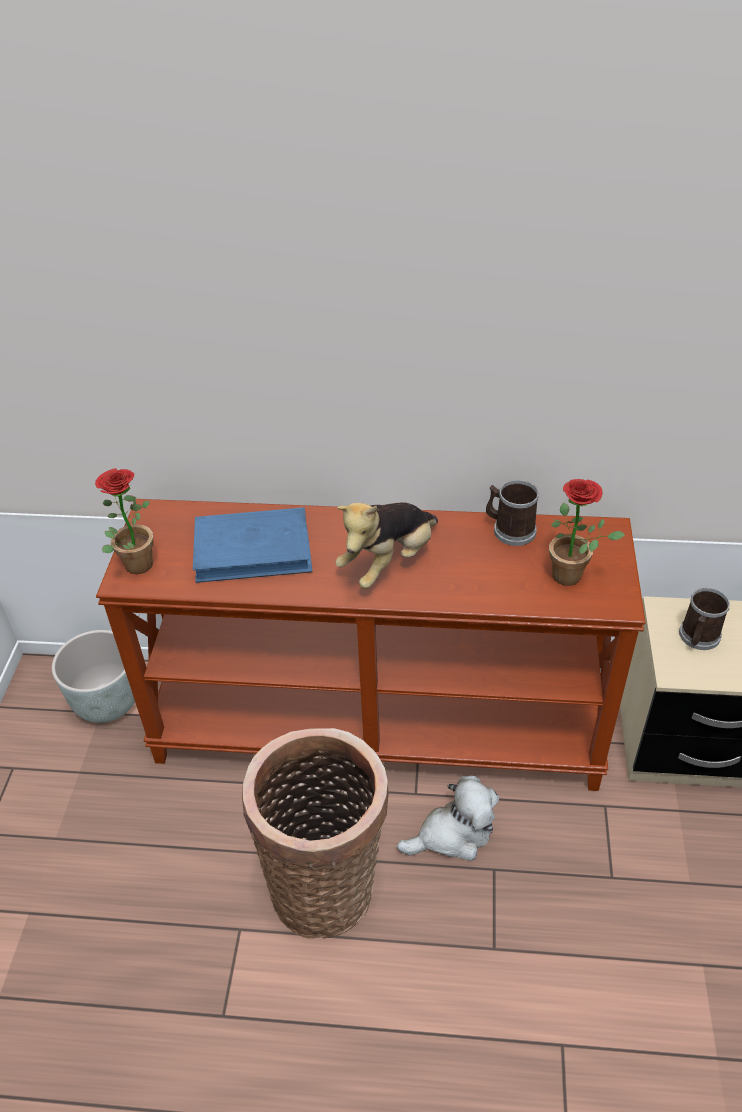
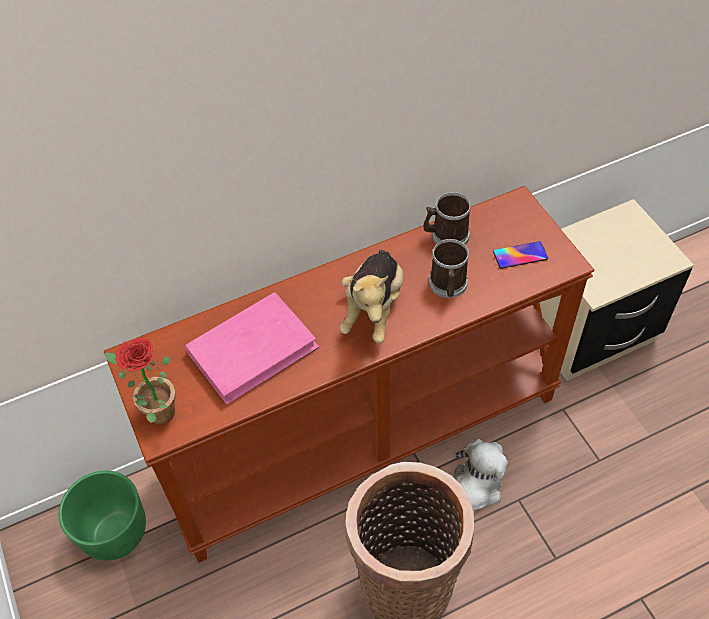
camera: 30 degrees left, 10 degrees up
(109, 703) = (117, 533): grey planter -> green planter
(253, 550) = (253, 350): blue book -> pink book
(573, 576) = (520, 255): potted plant -> phone
(698, 638) = (595, 255): mug -> mug (448, 286)

